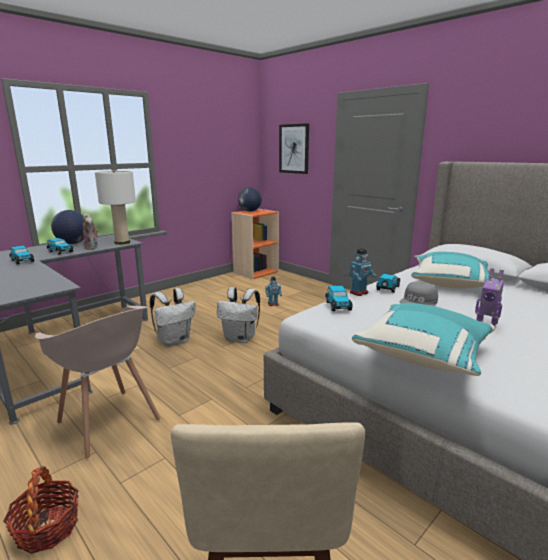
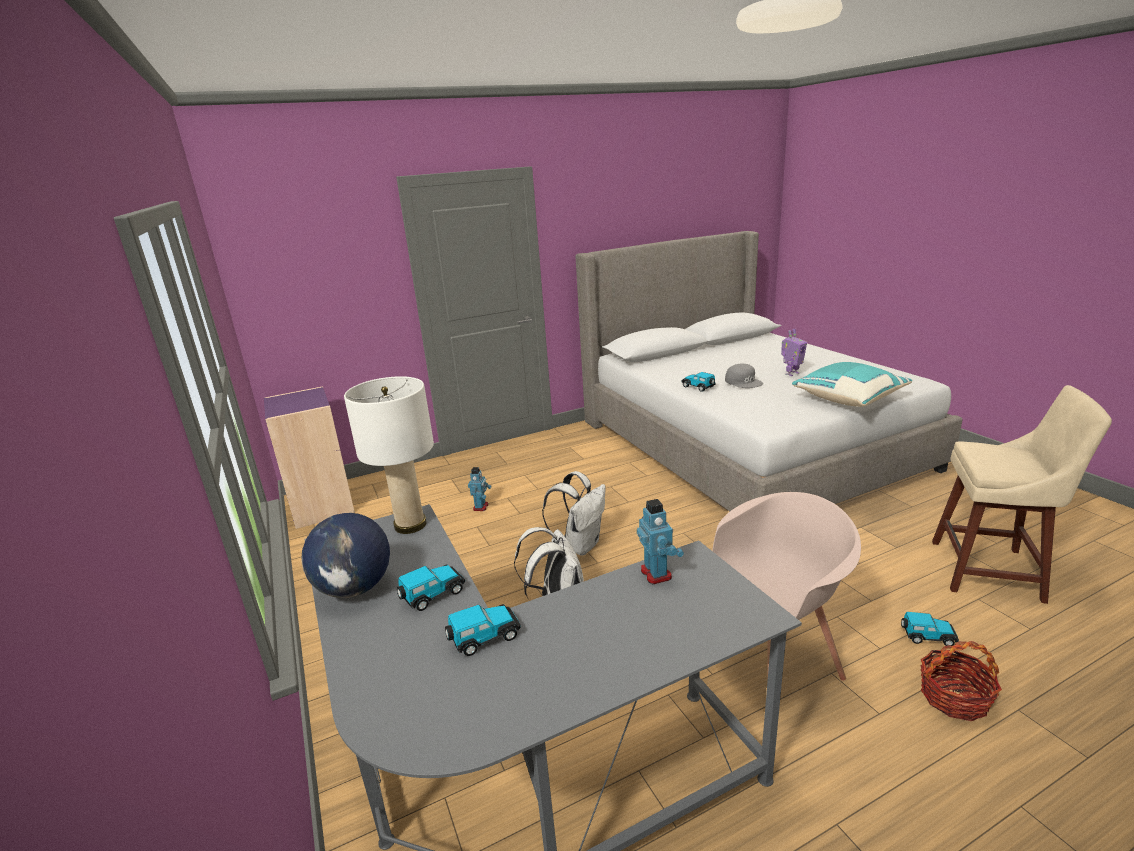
camera: 70 degrees left, 5 degrees up
(92, 248) = (428, 556): plush toy -> none
(250, 211) = (284, 404): globe -> none
(256, 272) = (321, 505): orange bookcase -> purple bookcase
(294, 149) = (320, 272): picture -> none
(338, 305) = (749, 410): toy car -> toy car (927, 636)
(359, 293) = (708, 399): toy robot -> toy robot (657, 573)
(450, 284) = (693, 366): turquoise pillow -> none

